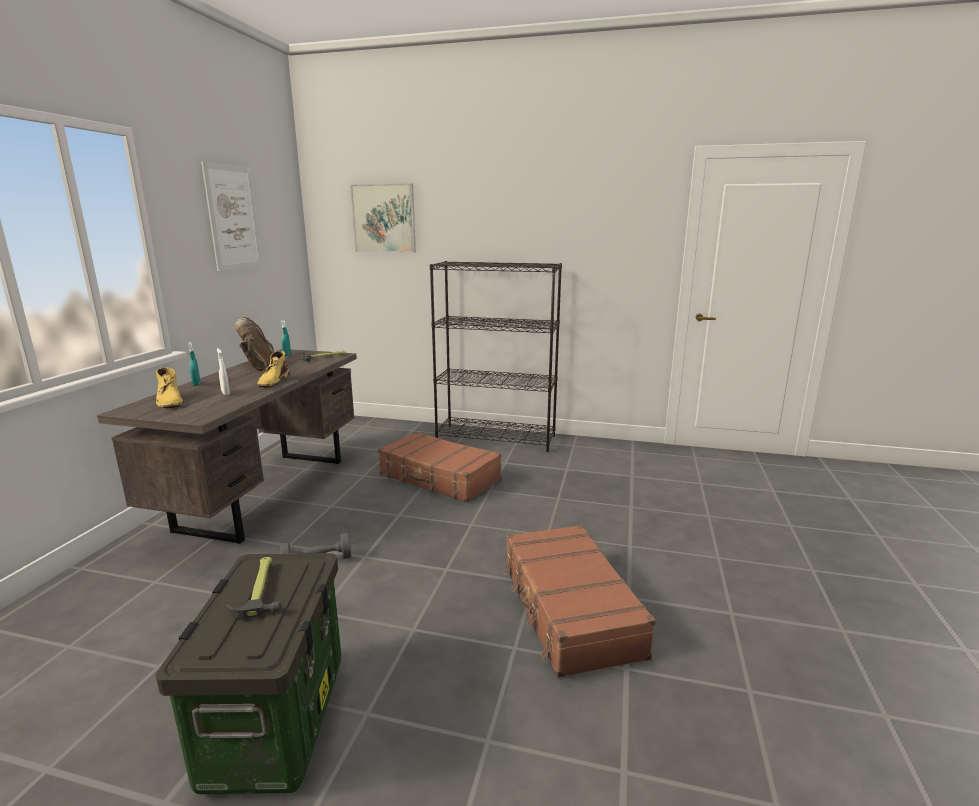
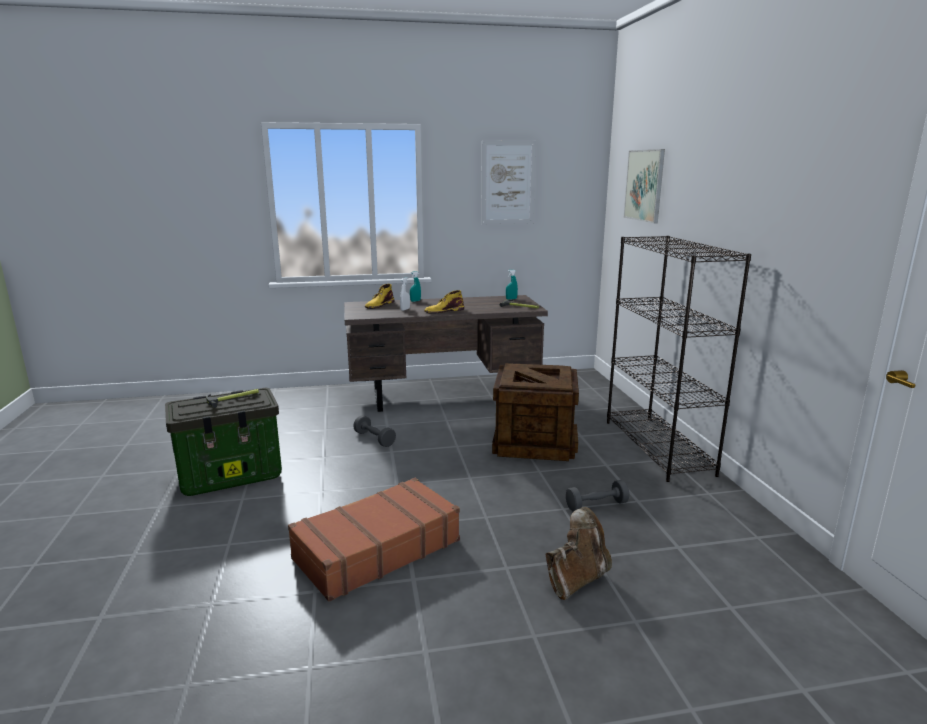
camera: 65 degrees right, 0 degrees up
(257, 365) = (473, 300): brown boot -> brown boot (577, 579)
(439, 478) = (535, 444): brown suitcase -> crate
(562, 484) = (596, 505): none -> grey dumbbell

